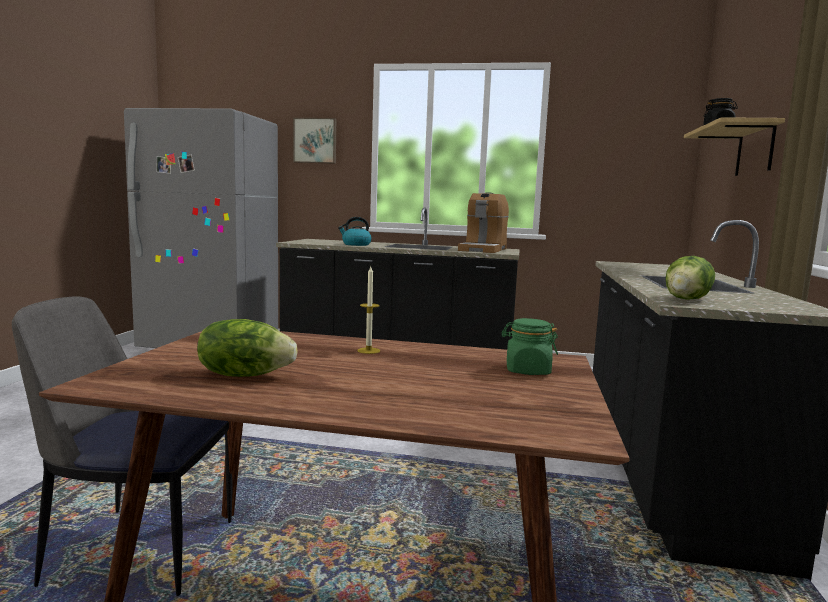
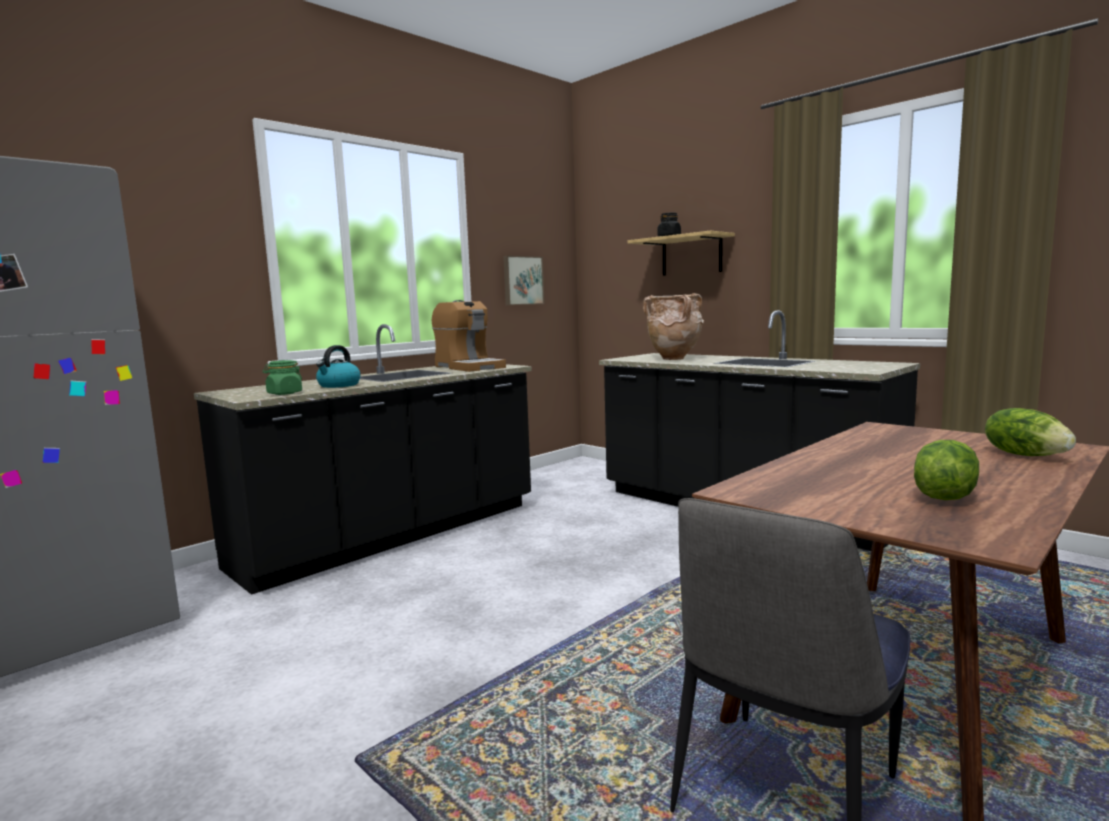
camera: 55 degrees left, 0 degrees up
(315, 141) = (165, 229): picture -> picture (522, 280)
(368, 350) = (844, 458): candle -> none
(527, 371) = (916, 435): green jar -> green jar (284, 393)
(651, 269) = (675, 359): none -> beige vase
(688, 299) = (850, 369): lettuce -> lettuce (1025, 455)

